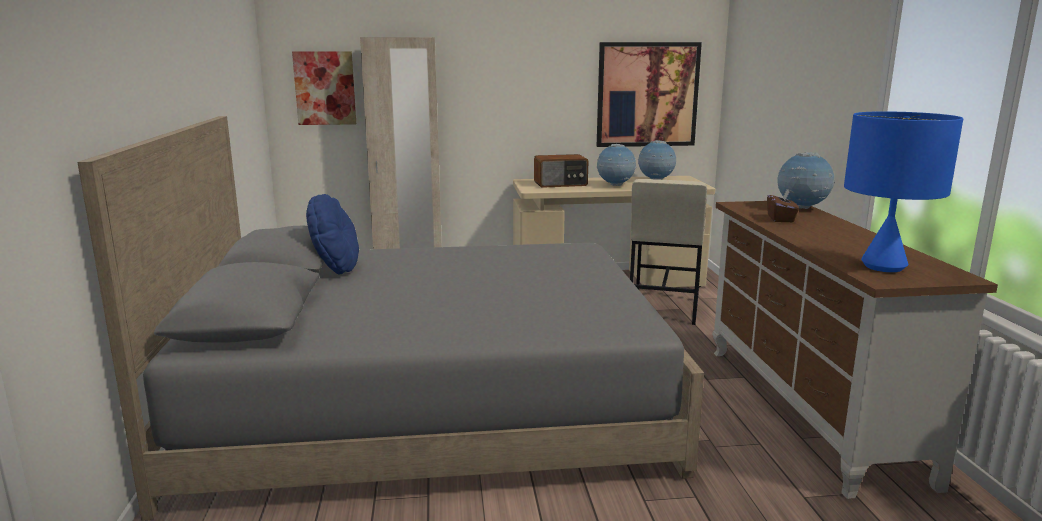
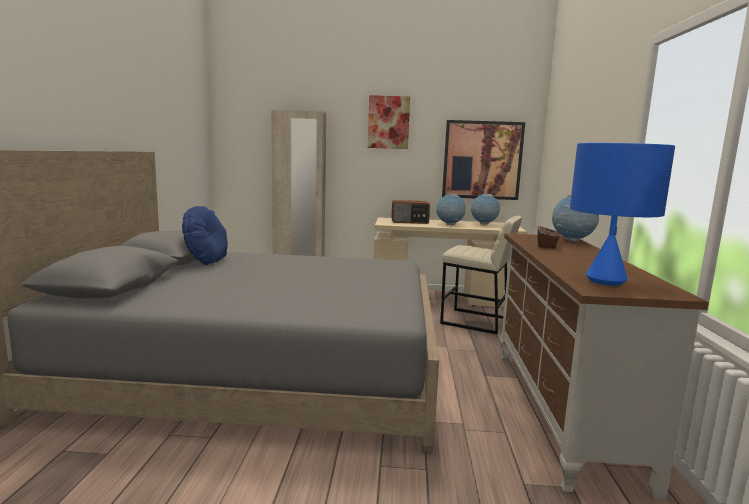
camera: 10 degrees right, 5 degrees down
(325, 88) = (250, 146): picture -> picture (388, 122)
(663, 310) = (476, 321): beige chair -> beige chair turned 90 degrees counterclockwise

